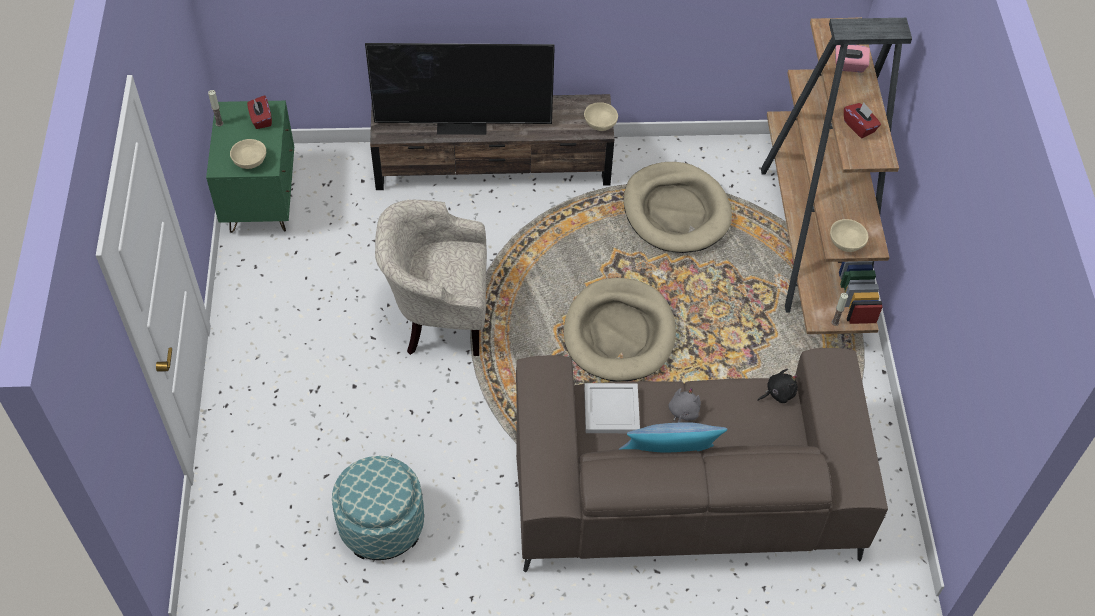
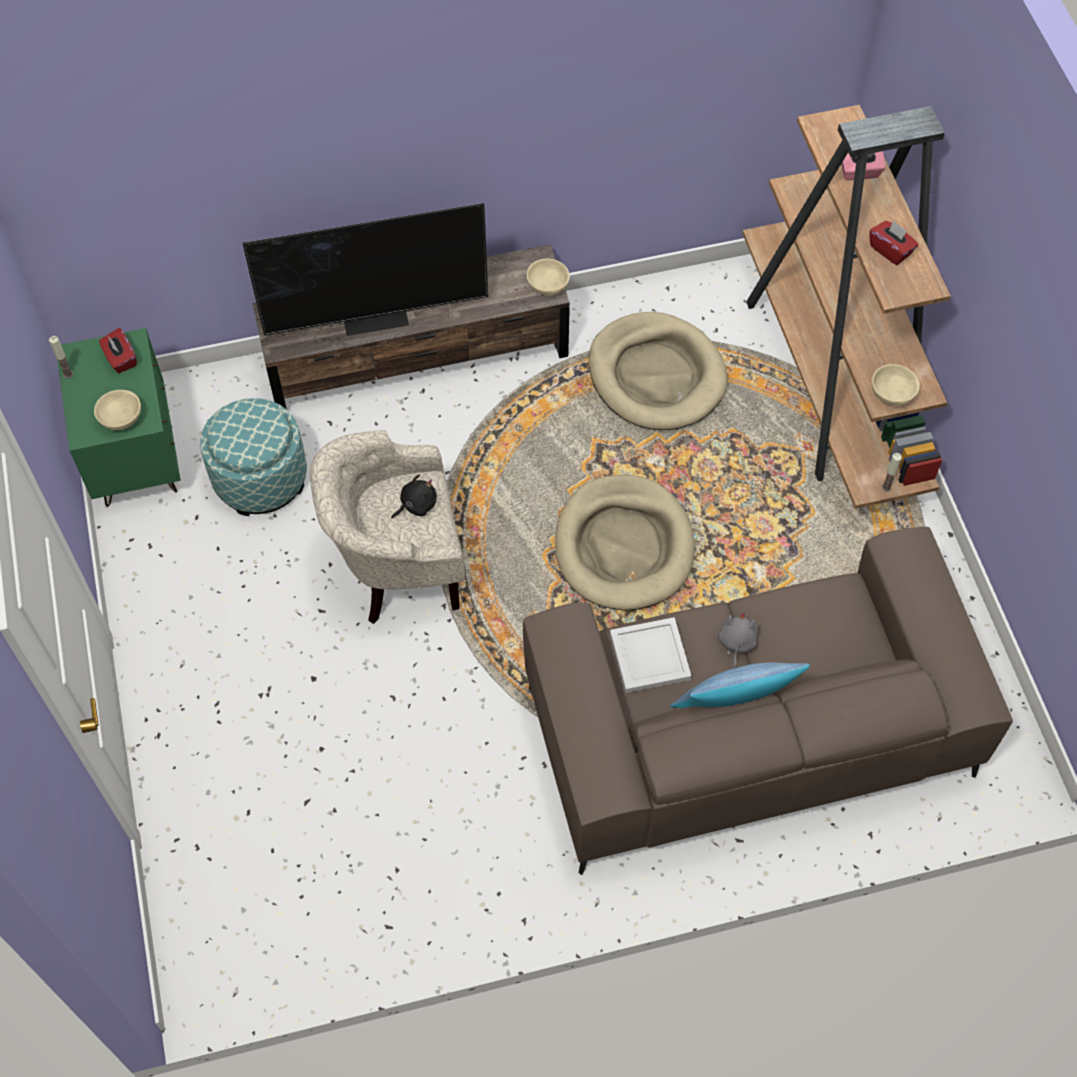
camera: 10 degrees left, 5 degrees up
(381, 524) = (391, 850): ottoman -> ottoman (260, 478)
(778, 393) = (844, 595): black plush toy -> black plush toy (416, 504)

